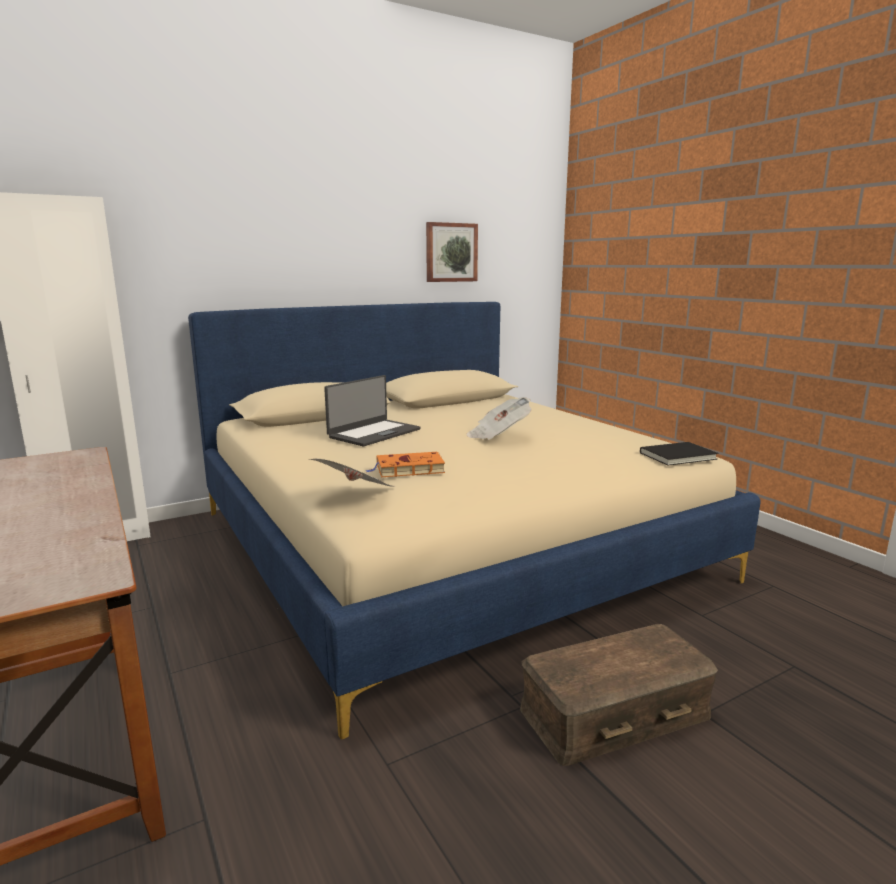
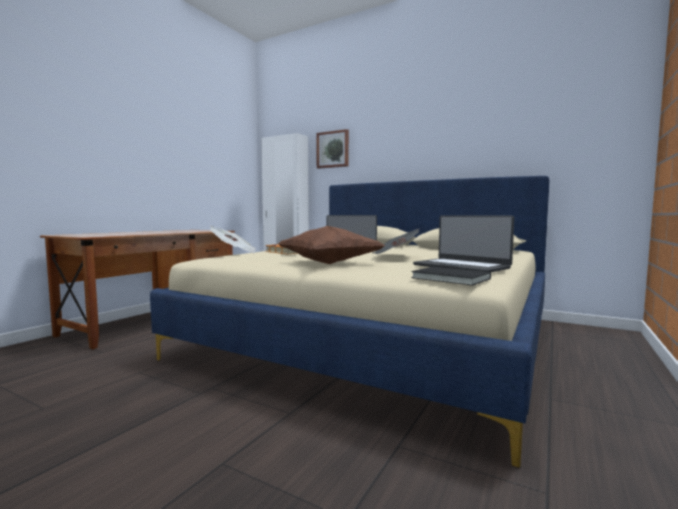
camera: 60 degrees right, 10 degrees down
(451, 252) = (509, 140): picture -> picture (333, 149)
(523, 470) = (329, 263): none -> brown pillow
(610, 437) = (461, 266): none -> laptop
(615, 714) = (205, 424): brown storage box -> none

